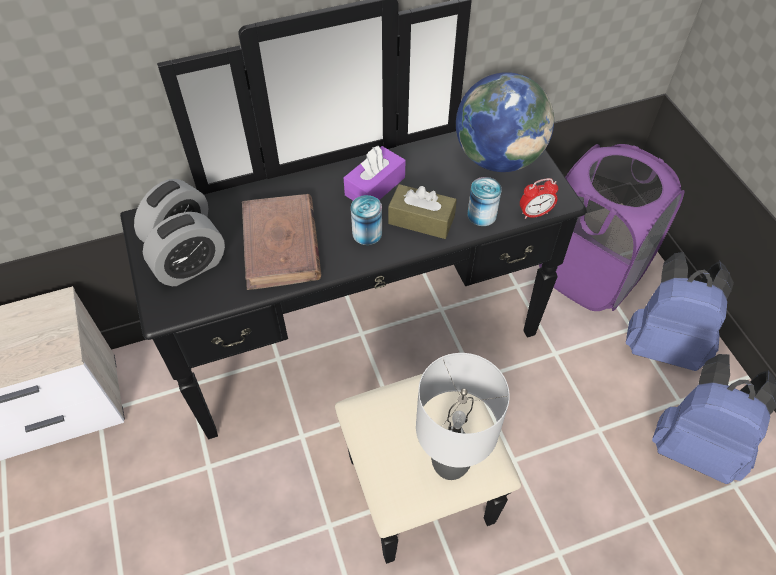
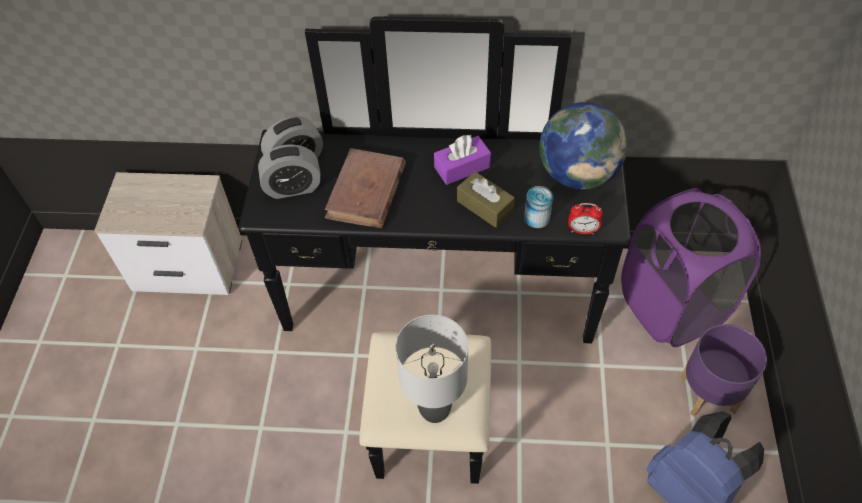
camera: 25 degrees right, 0 degrees up
(367, 233) = (436, 203): can -> none
(663, 344) = (708, 393): blue backpack -> purple planter

